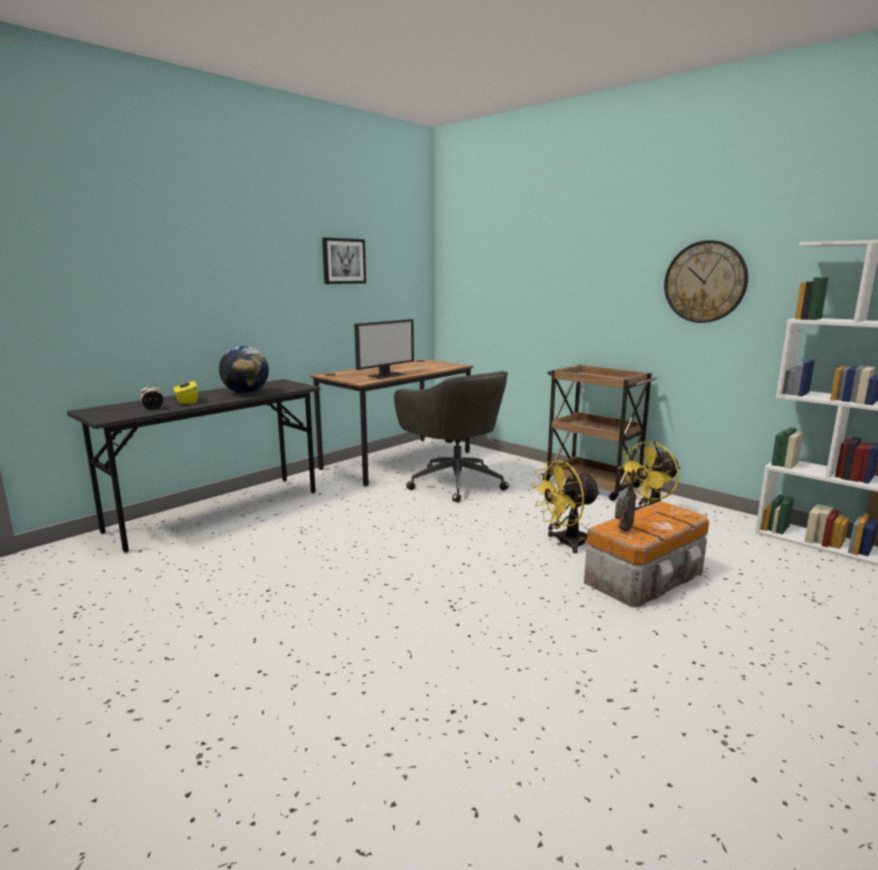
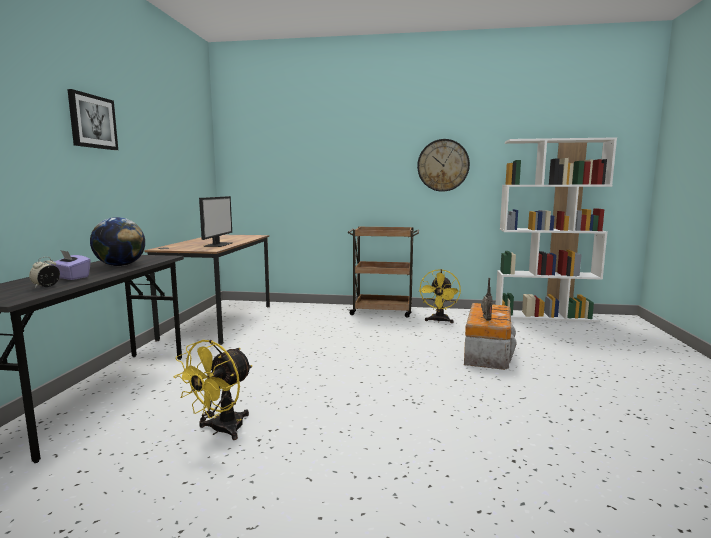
camera: 35 degrees left, 5 degrees down
(186, 401) = (71, 277): yellow tissue box -> purple tissue box
(343, 261) = (161, 144): picture -> picture (92, 121)
(454, 482) = (290, 327): grey office chair -> none
(564, 543) = (419, 346): yellow fan -> yellow fan (220, 430)

